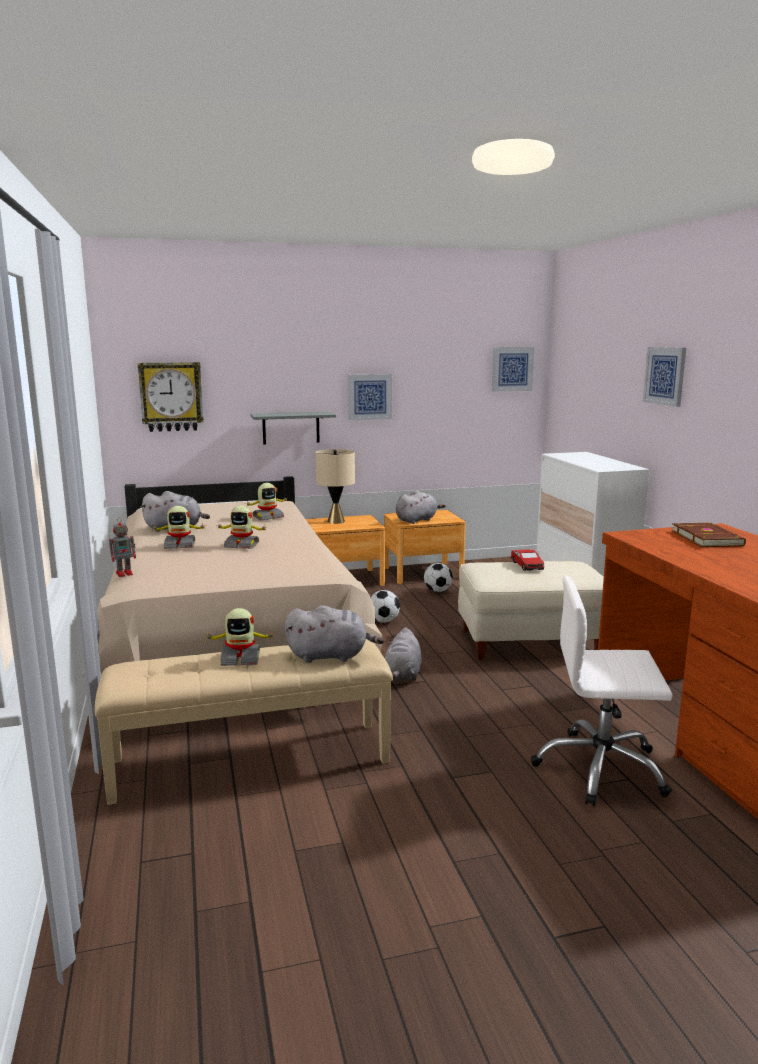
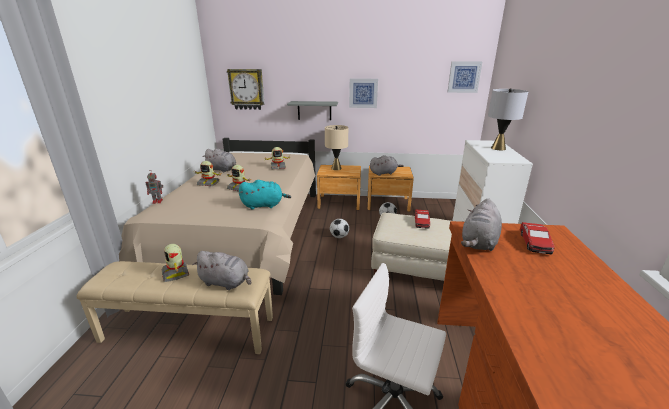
camera: 20 degrees right, 10 degrees up
(240, 658) = (176, 273): toy robot -> toy robot turned 45 degrees clockwise
(311, 559) = (264, 205): none -> turquoise plush toy
(402, 675) = (320, 281): grey plush toy -> grey plush toy (479, 243)
(593, 458) = (498, 148): none -> grey table lamp
(665, 376) = (556, 91): picture -> none
(707, 538) = (534, 243): brown book -> toy car

